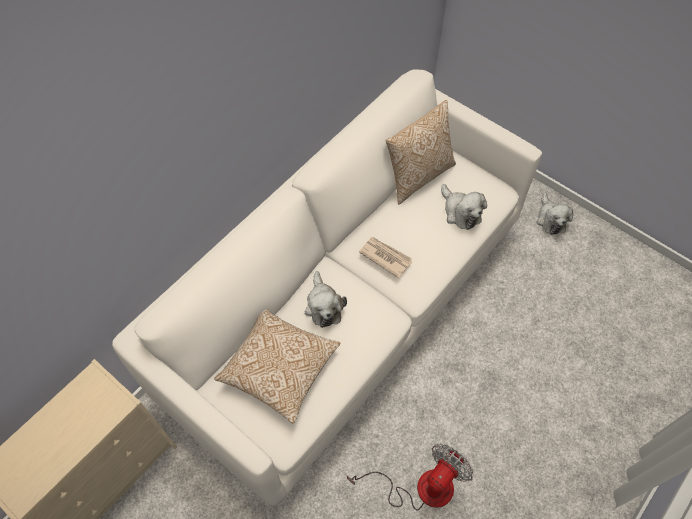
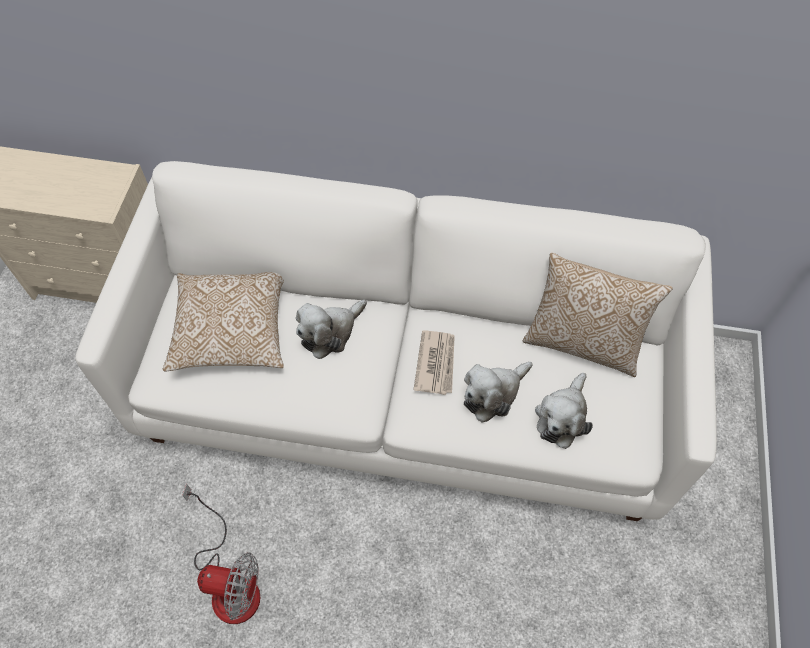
camera: 60 degrees right, 0 degrees up
(550, 219) = (709, 574): plush toy -> plush toy (493, 394)

